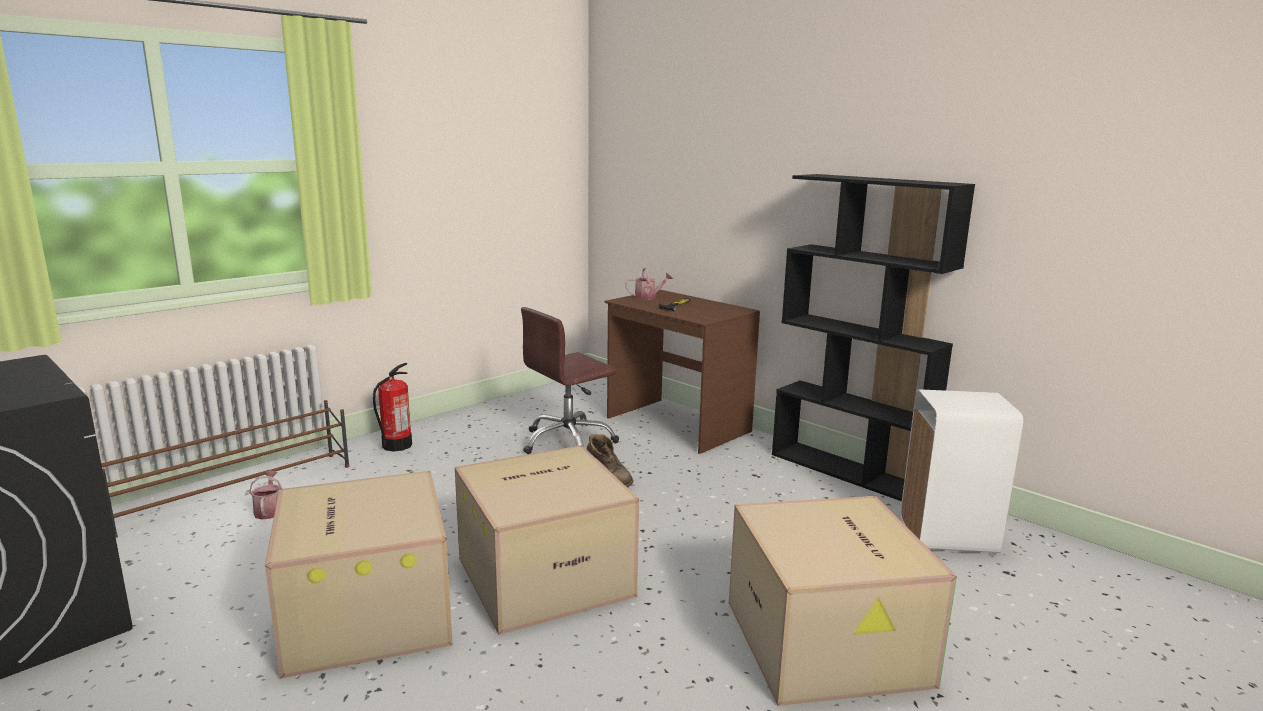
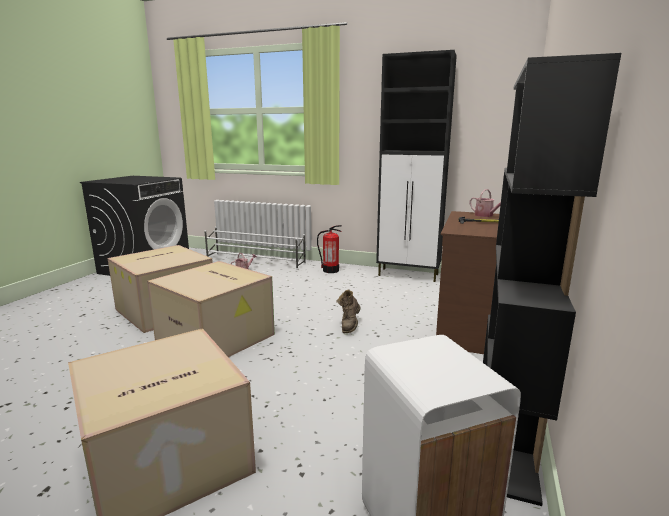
camera: 65 degrees right, 0 degrees up
(236, 492) = (255, 261): brown shoe rack -> white shoe rack
(495, 408) = (409, 275): none -> black cabinet
(568, 442) = (390, 302): brown office chair -> none

